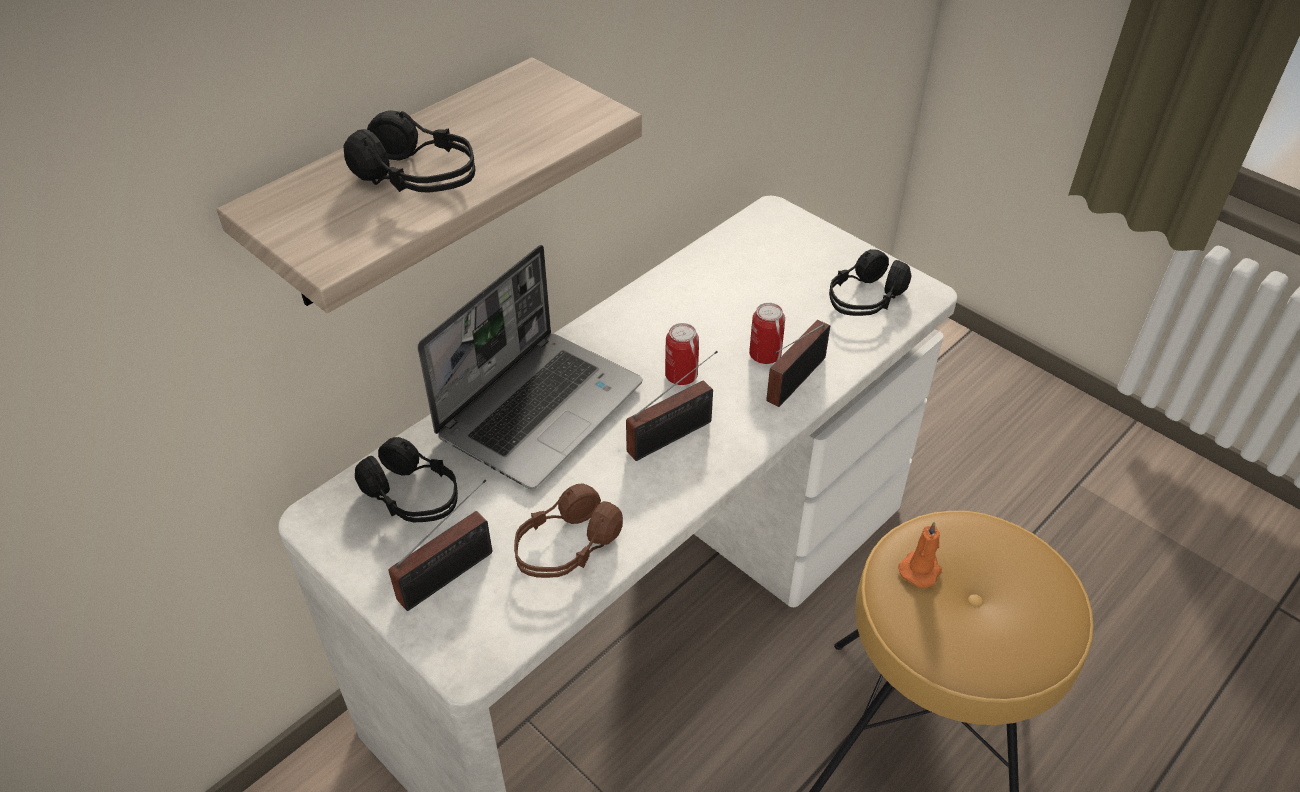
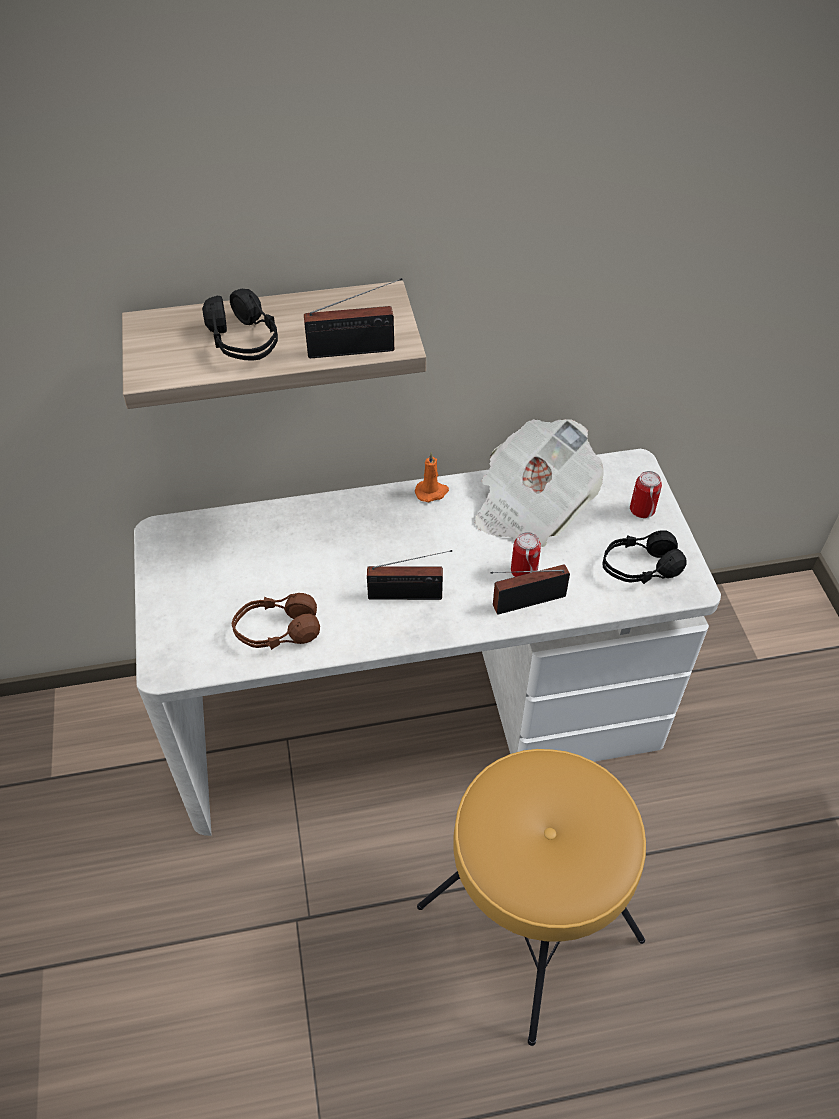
camera: 35 degrees right, 5 degrees up
(413, 496) = (220, 548): black headphones -> none
(451, 573) = (200, 609): radio -> radio (356, 350)
(540, 408) = (342, 530): laptop -> none
(681, 376) = (452, 556): can -> can (642, 510)
(713, 292) = (531, 506): none -> newspaper
(921, 569) = (526, 787): orange candle -> orange candle (432, 492)

